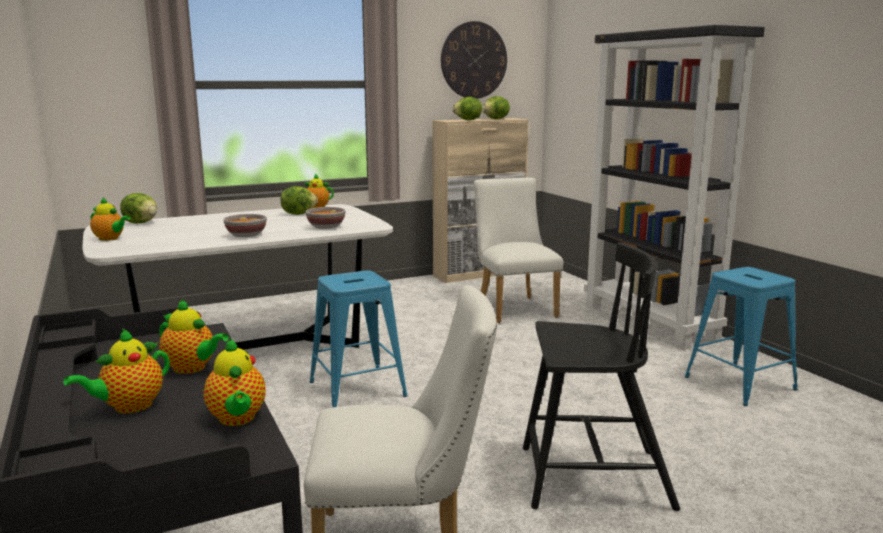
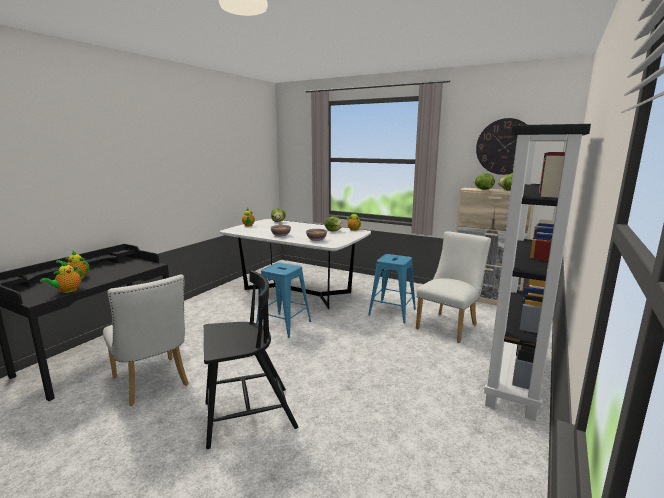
camera: 55 degrees right, 0 degrees up
(192, 368) = (114, 274): teapot -> none
(591, 478) = (247, 416): black chair -> black chair turned 75 degrees counterclockwise
(739, 383) = (457, 448): blue stool -> blue stool (392, 312)

